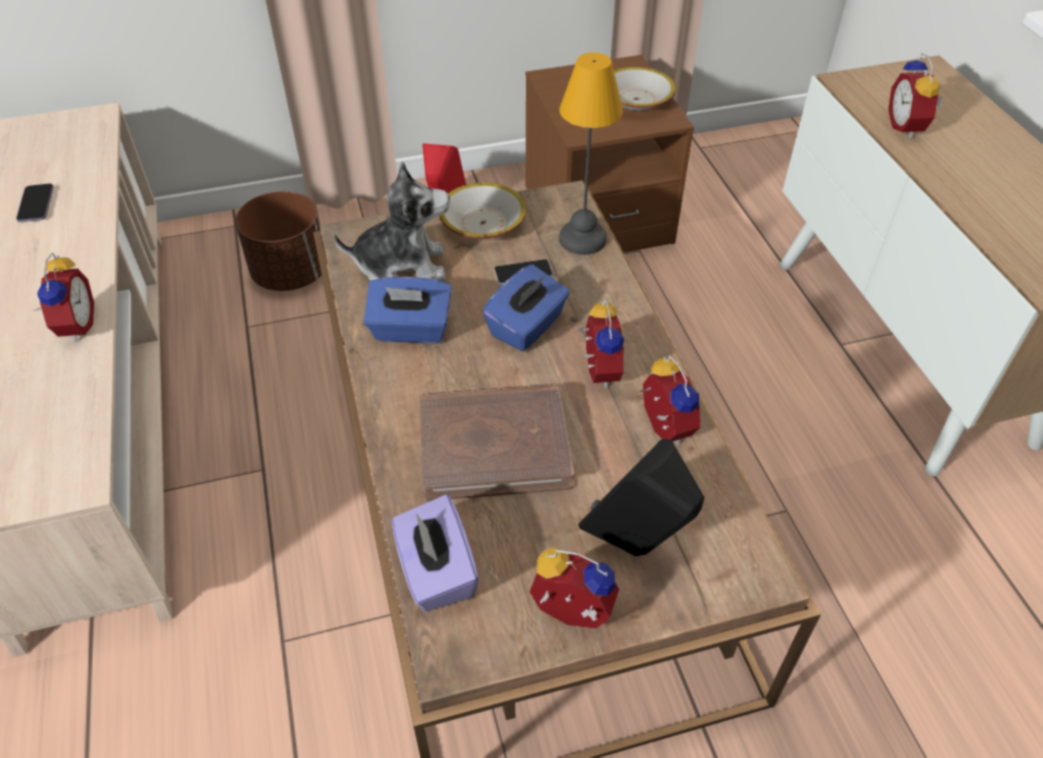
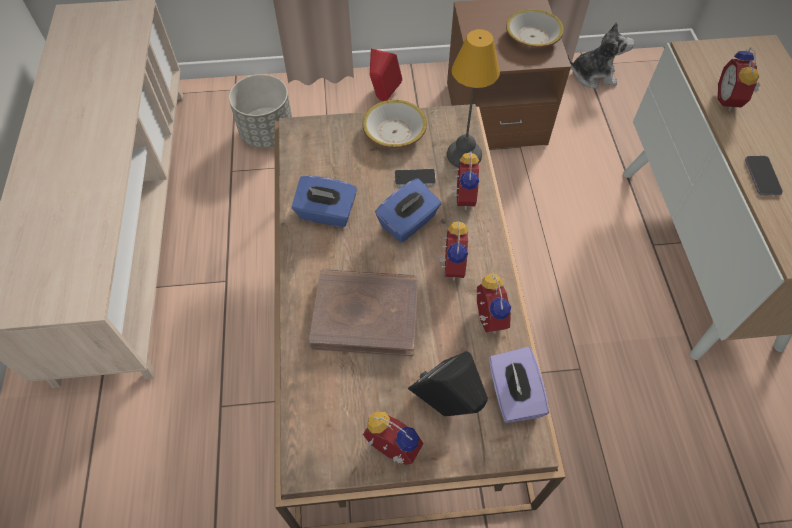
camera: 10 degrees right, 10 degrees up
(36, 204) = (87, 79): phone -> phone (762, 176)
(74, 326) = (99, 181): alarm clock -> alarm clock (461, 197)
(290, 273) = (267, 133): brown planter -> grey planter
(402, 266) = (330, 161): plush toy -> plush toy (593, 75)
(436, 572) = (308, 403): purple tissue box -> purple tissue box (513, 395)

